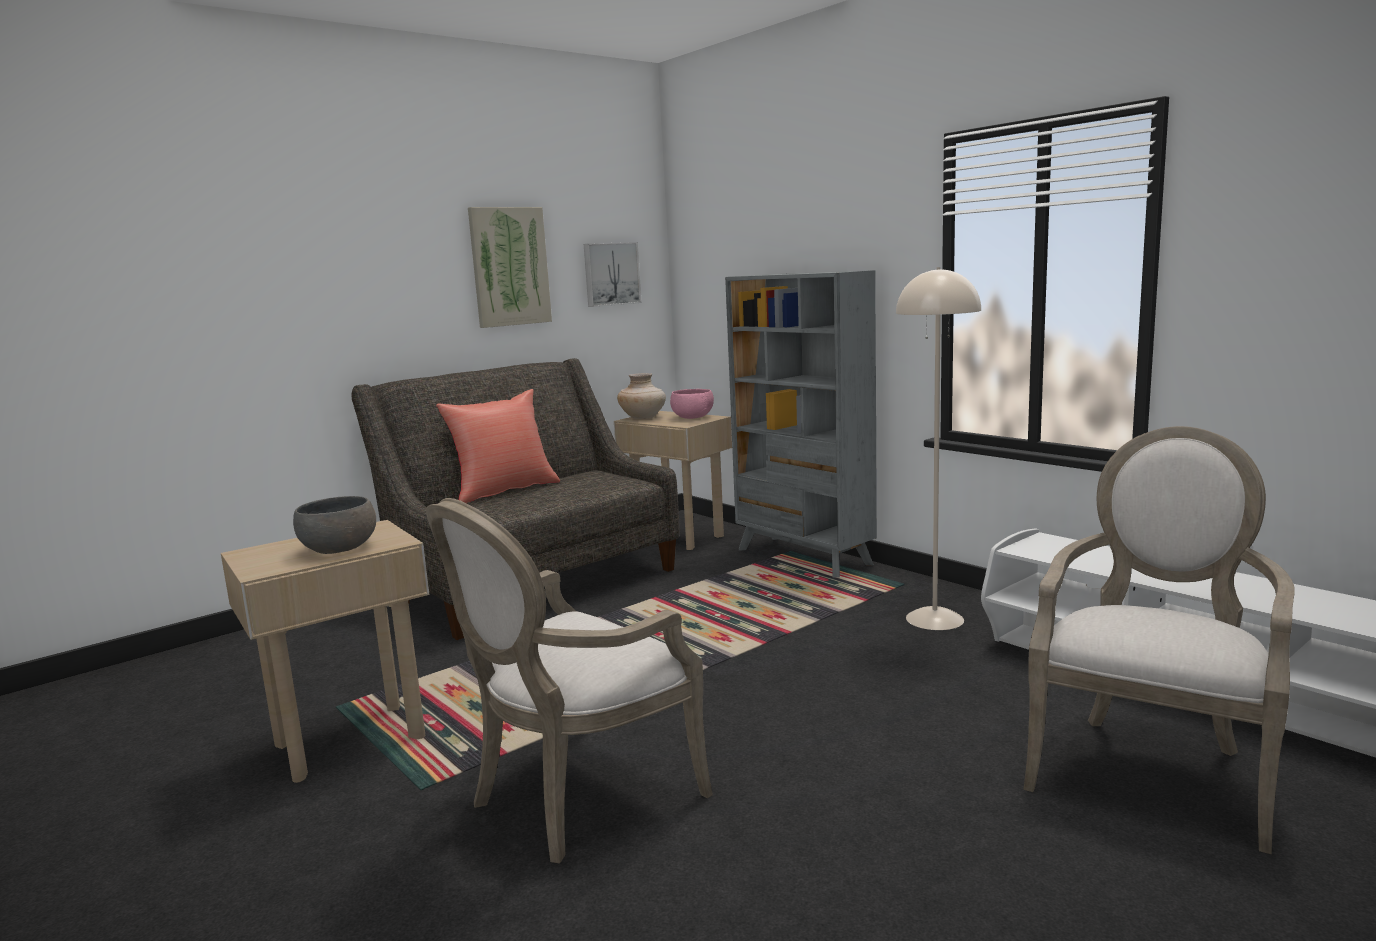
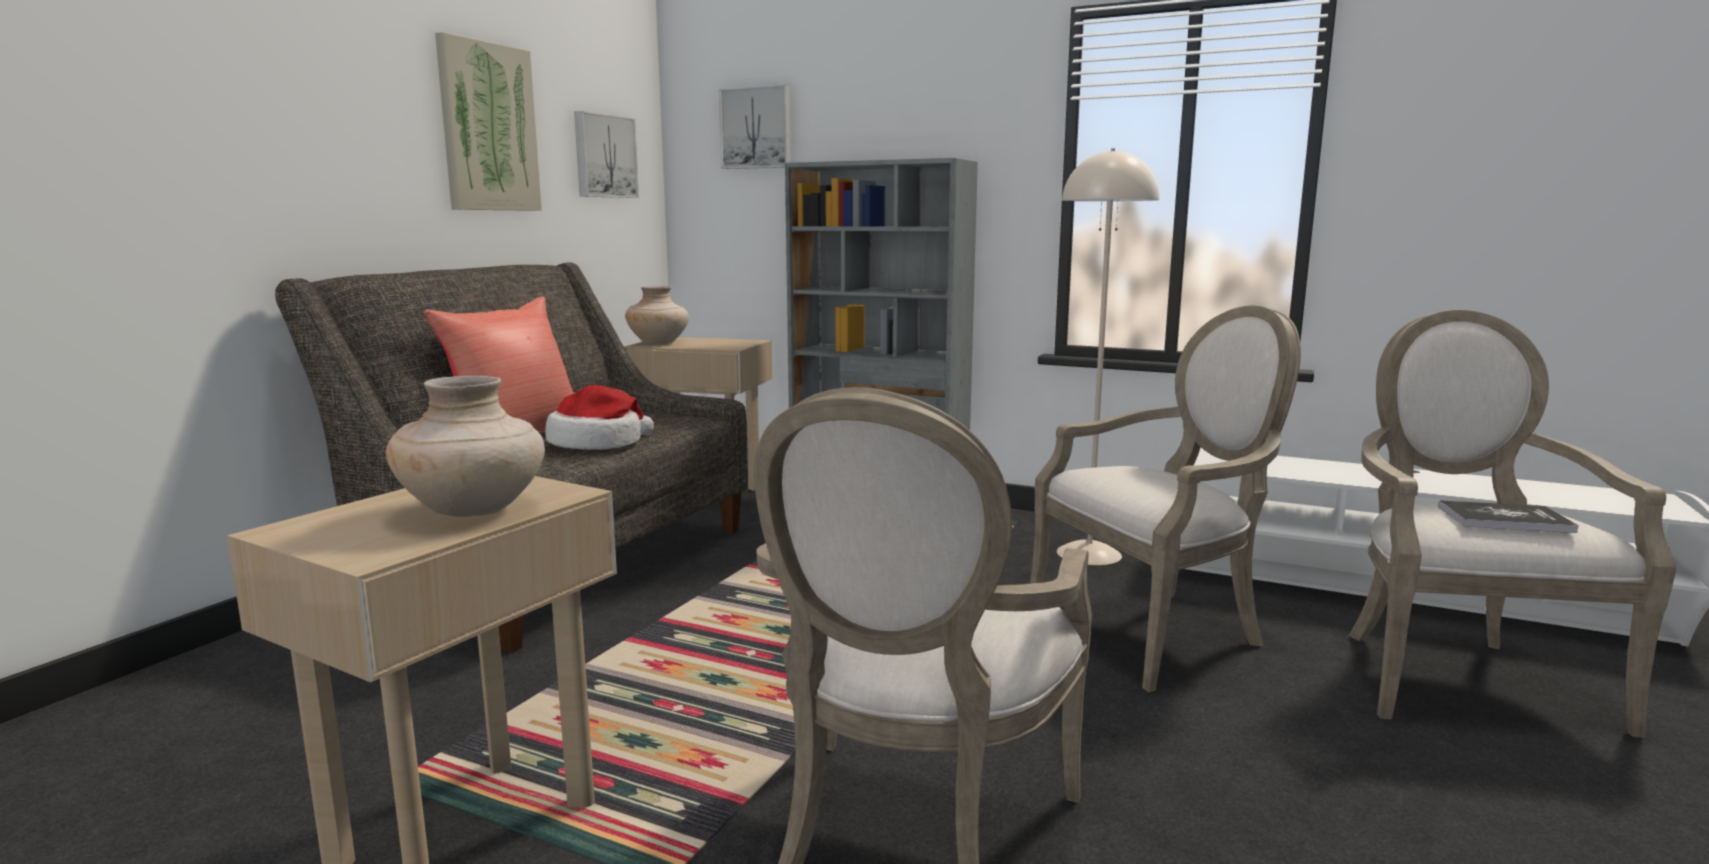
camera: 25 degrees left, 0 degrees up
(339, 548) = (474, 510): grey bowl -> beige vase
(545, 499) = (598, 443): none -> hat
(692, 417) = (725, 341): pink bowl -> none
(727, 243) = (757, 128): none -> picture
(915, 690) = (1156, 631): none -> armchair
(1154, 629) = (1504, 519): none -> book

